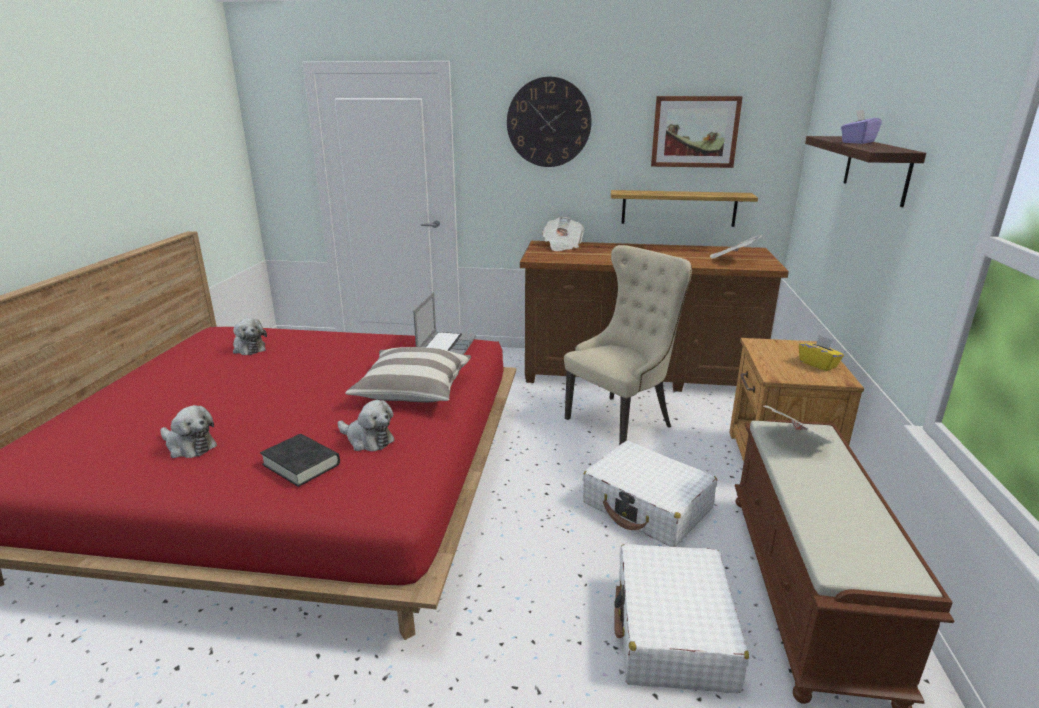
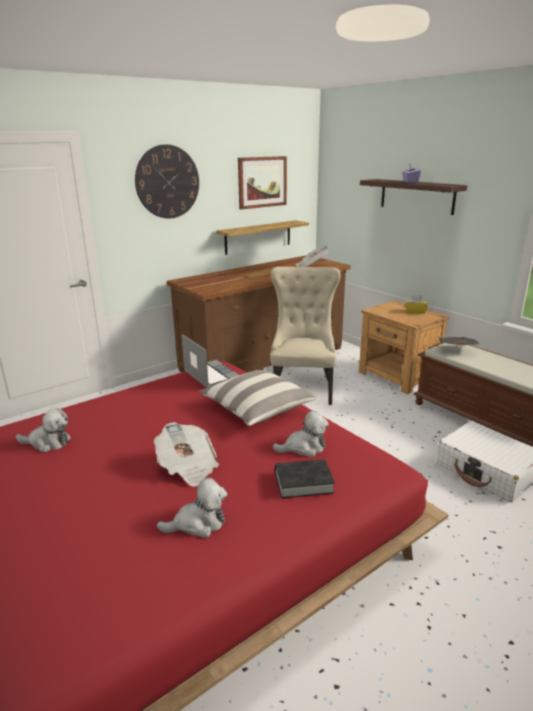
camera: 45 degrees left, 0 degrees up
(562, 246) = (199, 279): newspaper -> newspaper (187, 467)
(647, 506) = (389, 425): white suitcase -> none

